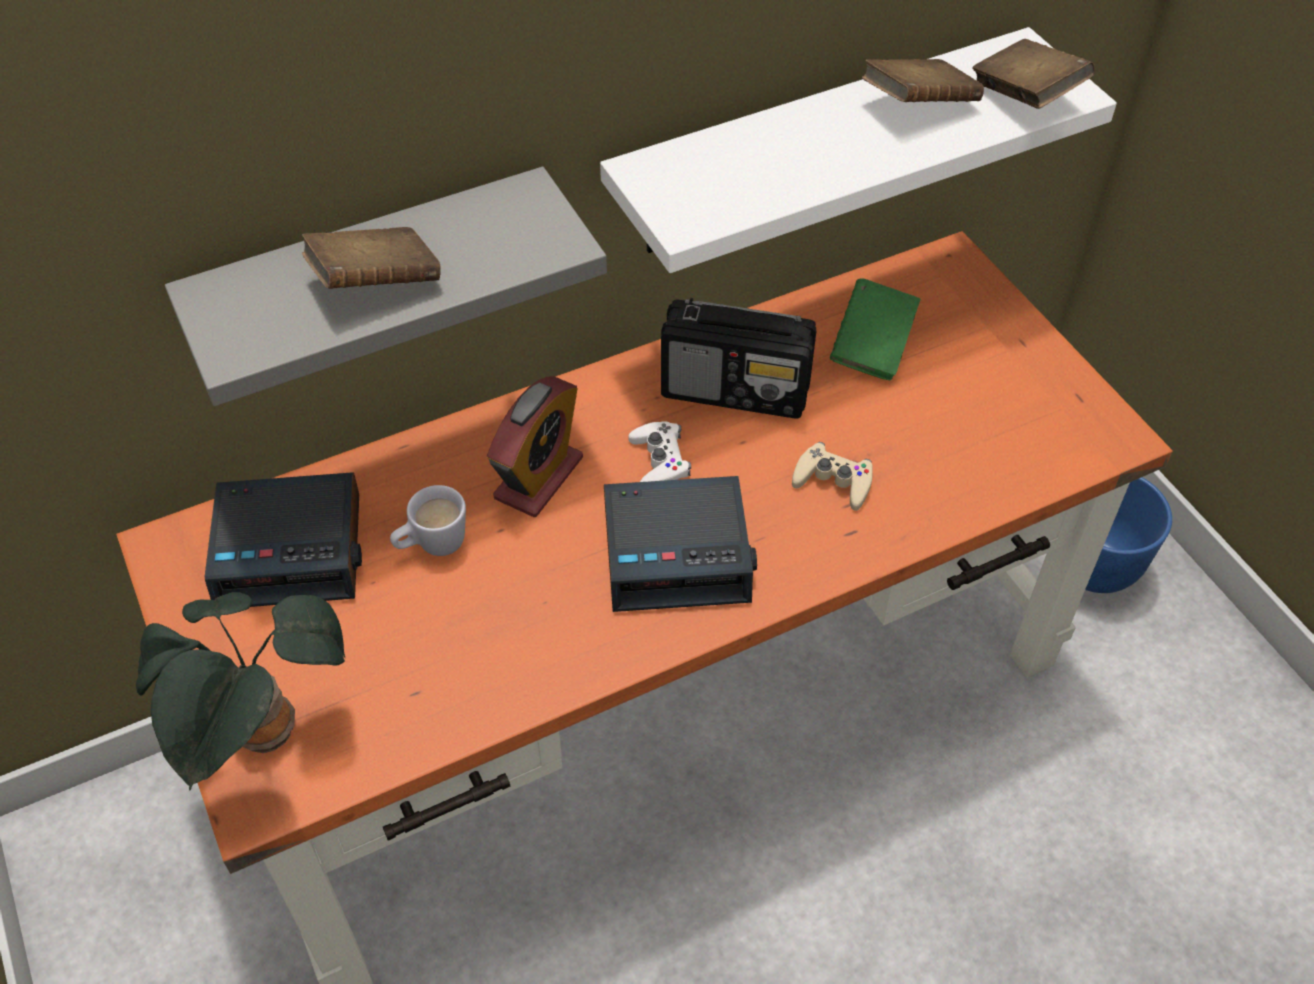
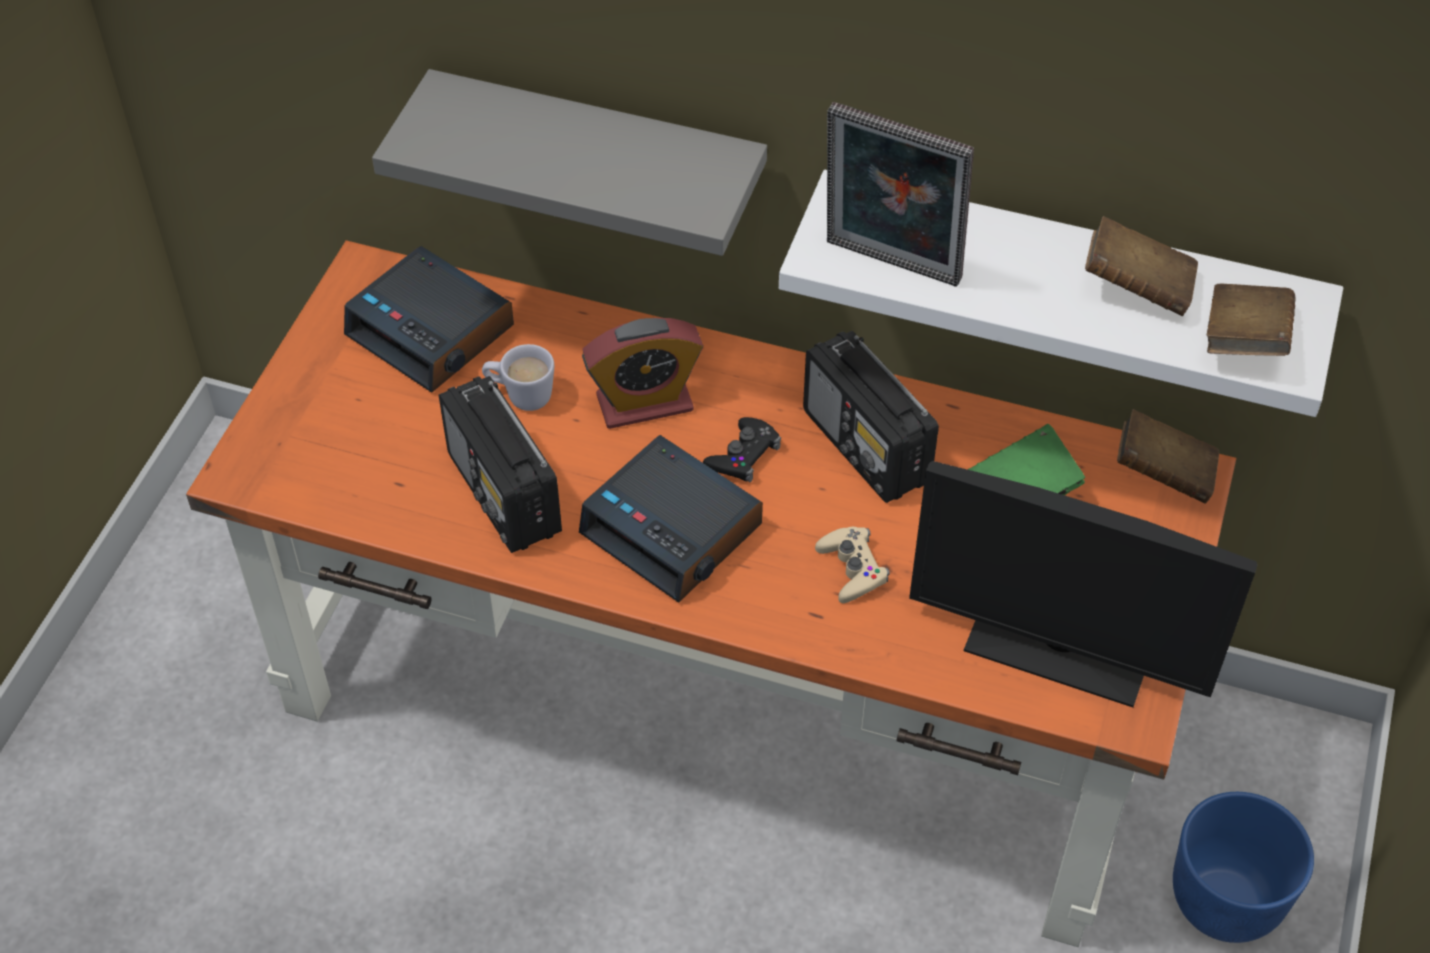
camera: 45 degrees right, 0 degrees up
(264, 738) = (285, 440): potted plant -> none
(375, 282) = (550, 155): brown book -> brown book (1163, 474)
(515, 631) = (504, 495): none -> radio
(659, 461) = (743, 456): white game controller -> black game controller
(743, 197) = (890, 266): none -> picture frame
(1021, 429) = (1058, 648): none -> monitor

